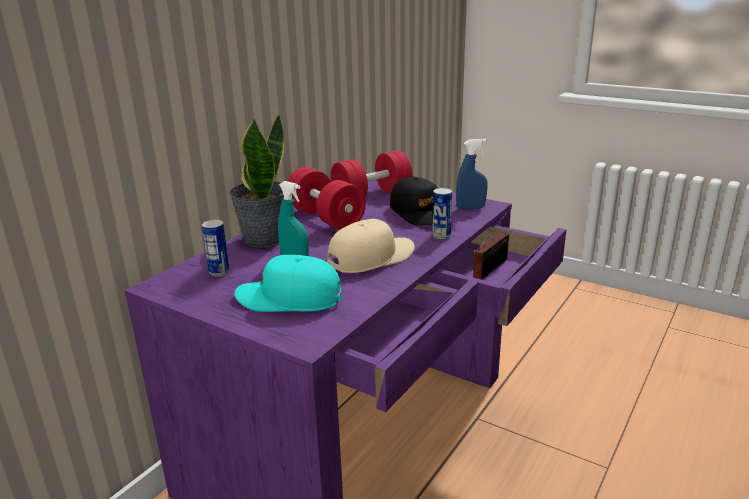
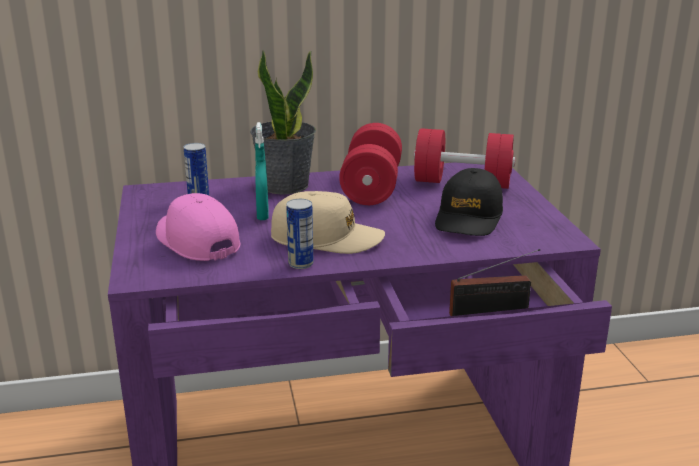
camera: 45 degrees right, 0 degrees up
(289, 298) = (196, 241): turquoise cap -> pink cap
(441, 235) = (436, 247): can -> can (300, 264)
(471, 208) = (536, 234): blue spray bottle -> none

